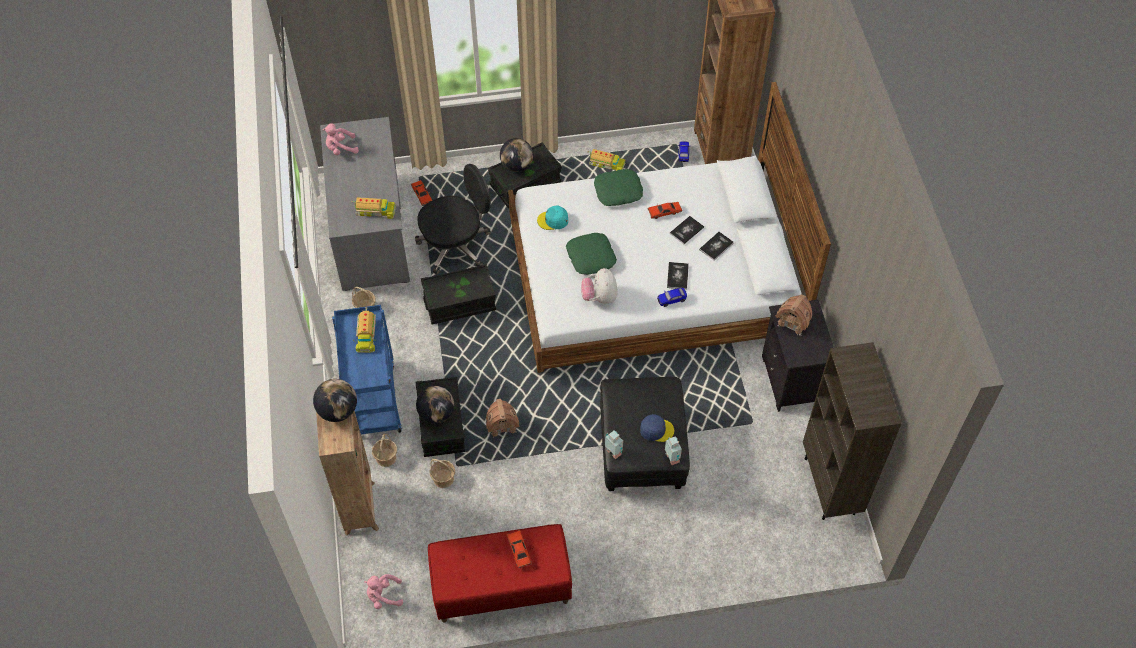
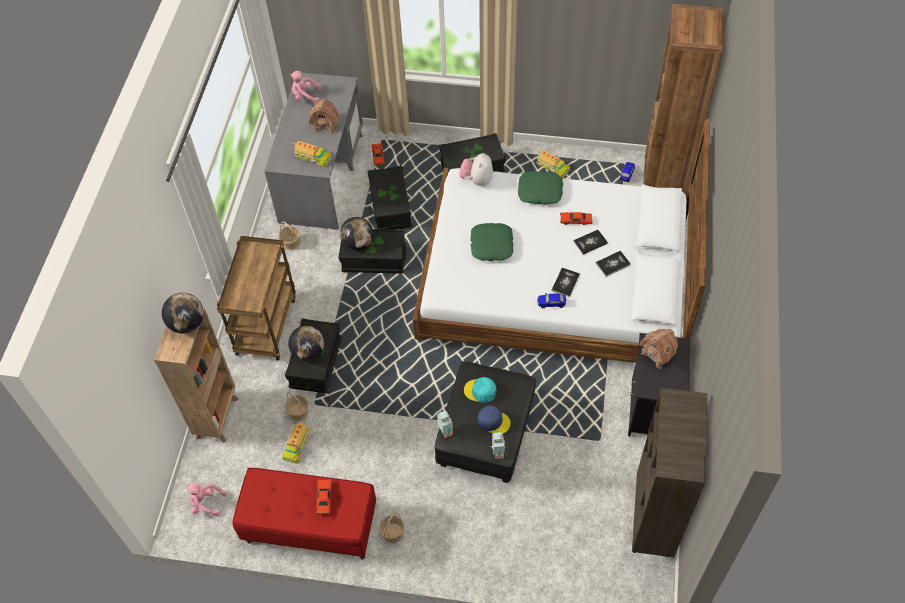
camera: 20 degrees right, 0 degrees up
(366, 335) = (261, 264): toy truck -> toy truck (296, 445)
(372, 399) = (266, 324): blue cart -> brown cart
(386, 457) = (257, 379): basket -> basket (392, 533)
(456, 245) = (390, 207): black office chair -> black storage box
(502, 425) = (368, 378): toy house -> toy house (325, 125)
(517, 166) = (465, 149): globe -> globe (358, 243)
(553, 220) = (470, 203): turquoise cap -> turquoise cap (480, 391)
(599, 297) = (485, 284): plush toy -> plush toy (477, 180)

